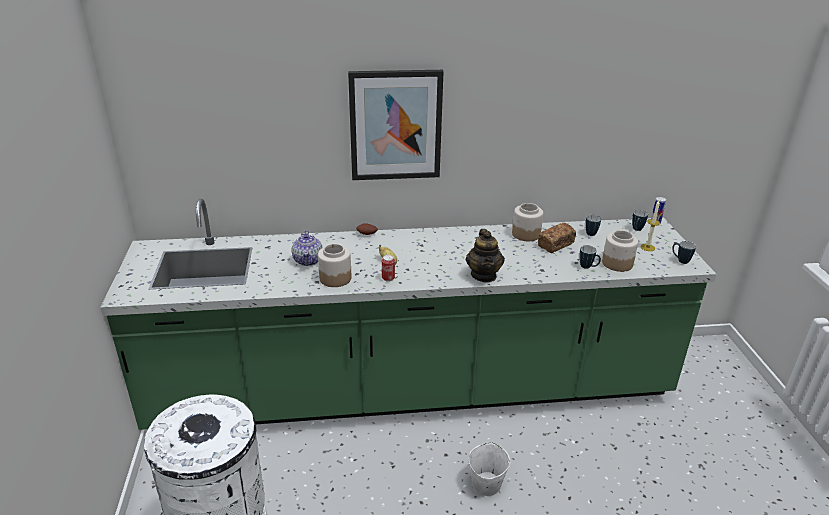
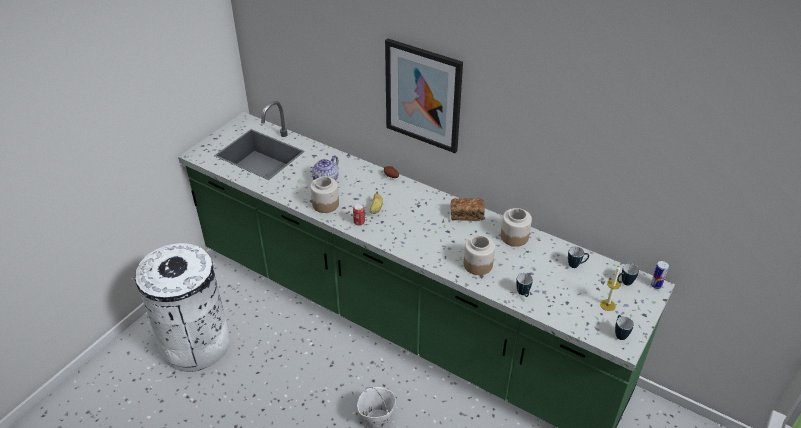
camera: 40 degrees right, 10 degrees up
(484, 275) = (429, 256): teapot -> none
(556, 245) = (526, 259): bread -> bread (466, 215)
(617, 263) = (554, 304): jar -> jar (477, 264)

